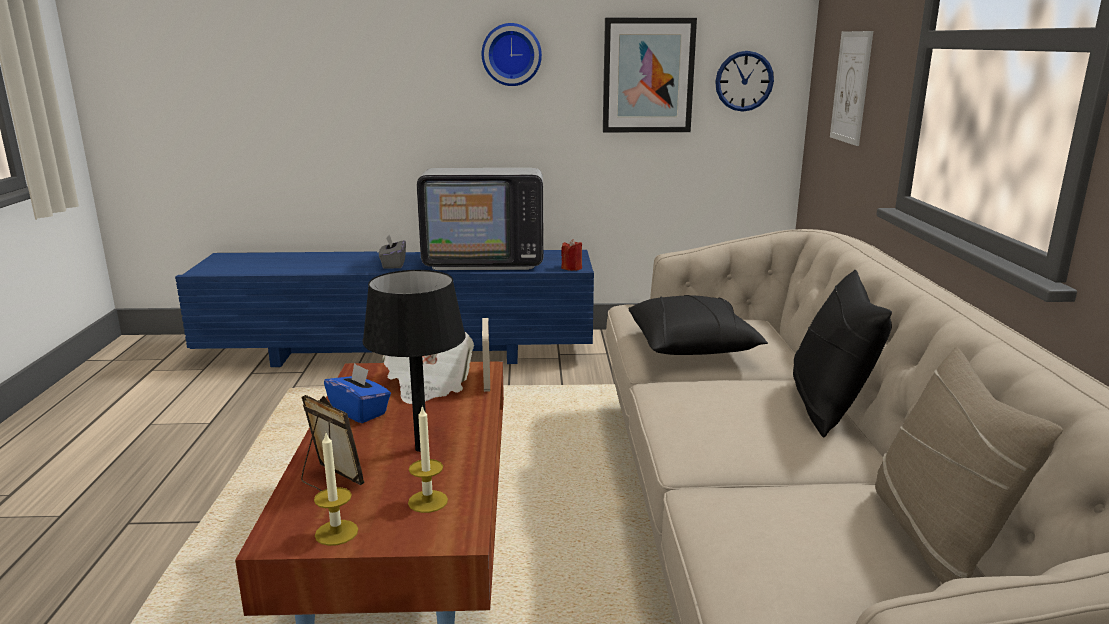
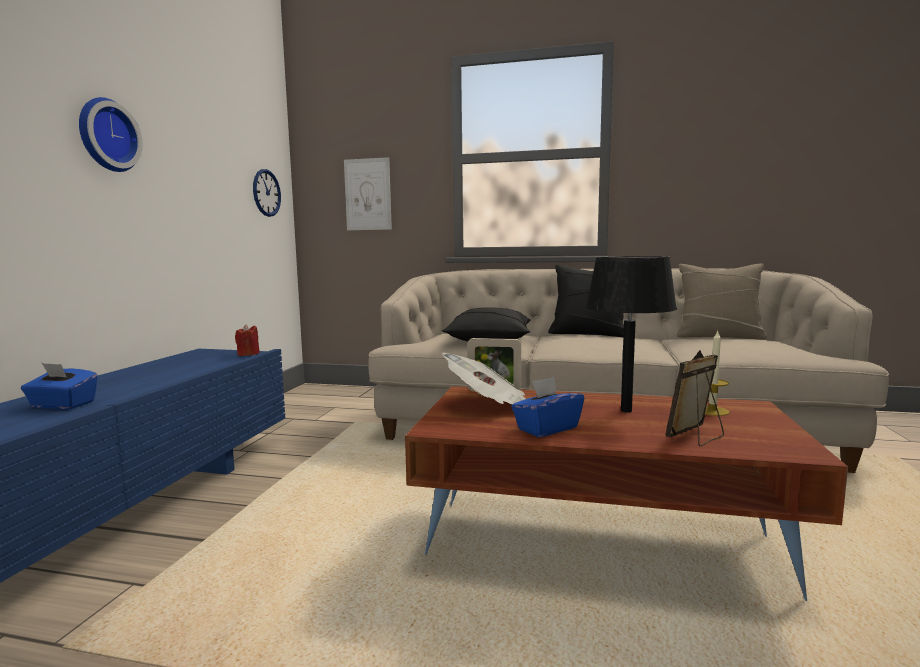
camera: 75 degrees left, 10 degrees down
(336, 532) = (776, 434): candle -> none
(393, 264) = (62, 405): grey tissue box -> blue tissue box
(485, 261) = (155, 373): television -> none
(648, 76) = (215, 179): picture -> none

